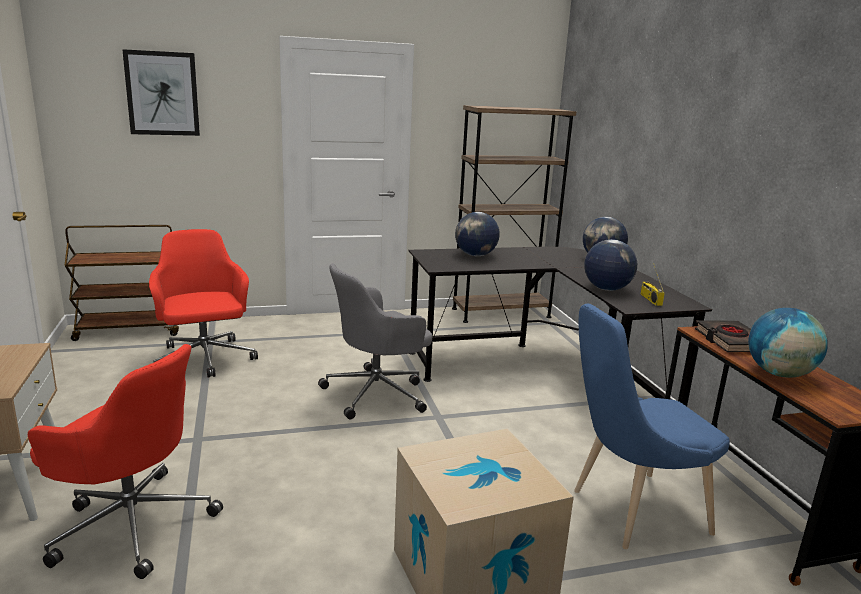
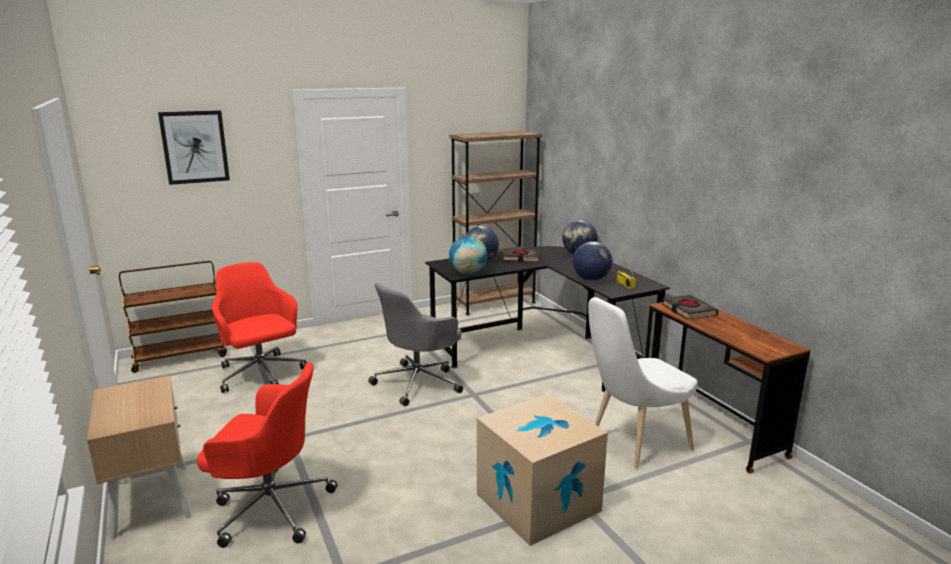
camera: 10 degrees left, 0 degrees up
(526, 256) = (520, 258): none -> black book
(631, 512) = (634, 443): blue chair -> white chair
(779, 374) = (724, 330): globe -> globe (468, 273)

